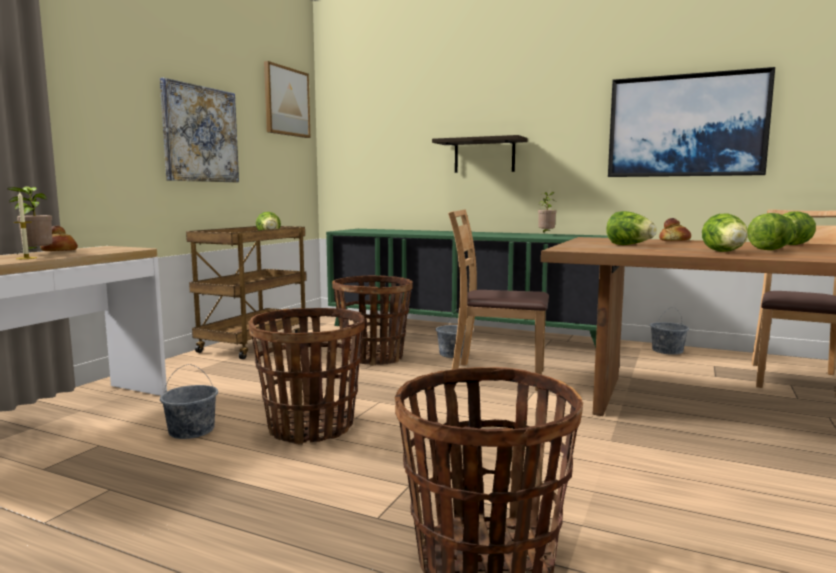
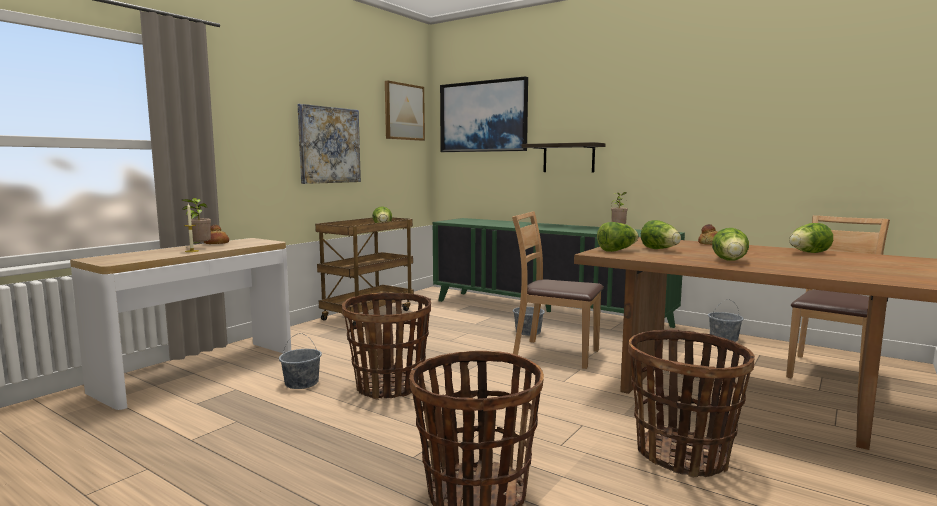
camera: 10 degrees right, 0 degrees up
(373, 357) = (459, 331): basket -> basket (682, 455)
(686, 126) = (746, 135): picture -> picture (483, 116)
(772, 249) = (781, 258): lettuce -> lettuce (617, 250)

